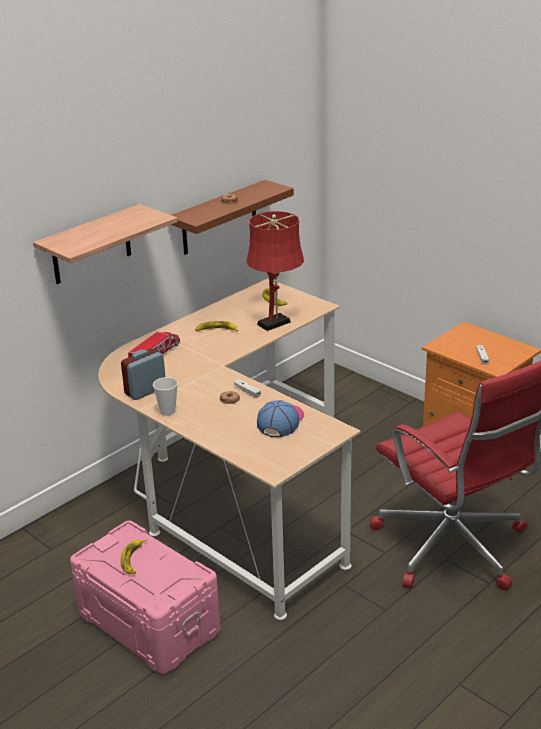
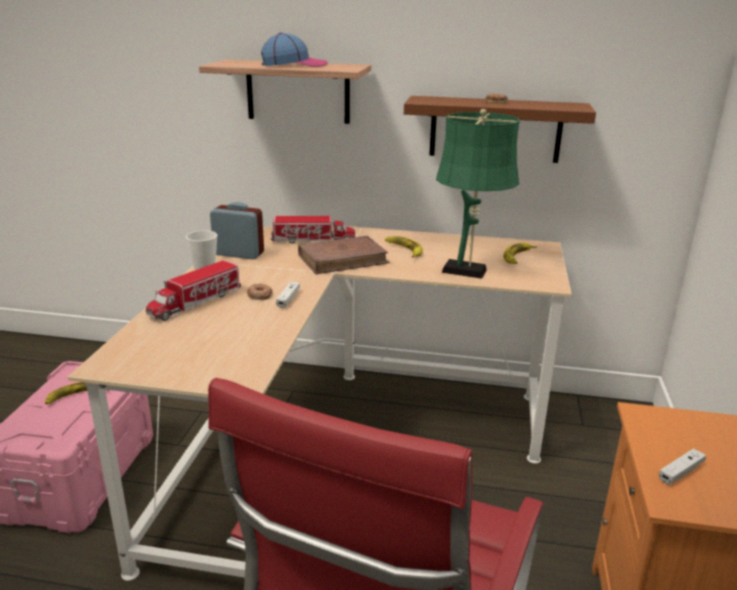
camera: 55 degrees right, 5 degrees down
(205, 356) = (343, 259): none -> brown book
(215, 425) = (195, 302): none -> toy truck
(276, 322) = (468, 272): red table lamp -> green table lamp
(280, 421) = (234, 336): cap -> cap (294, 65)

